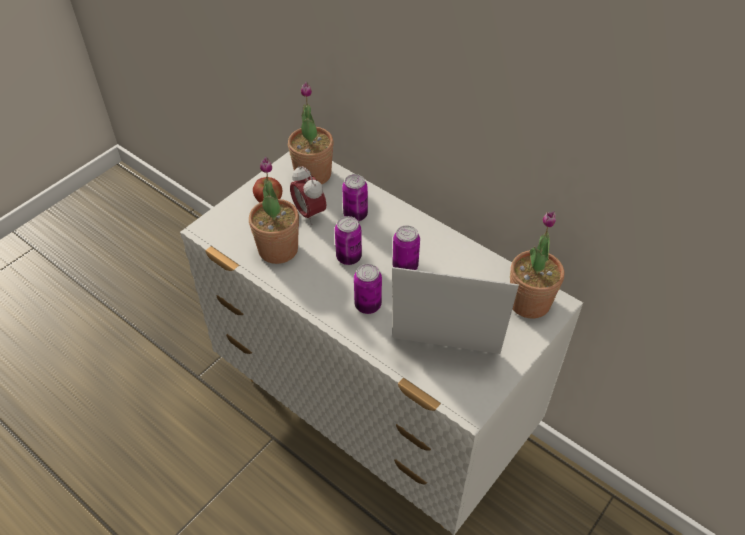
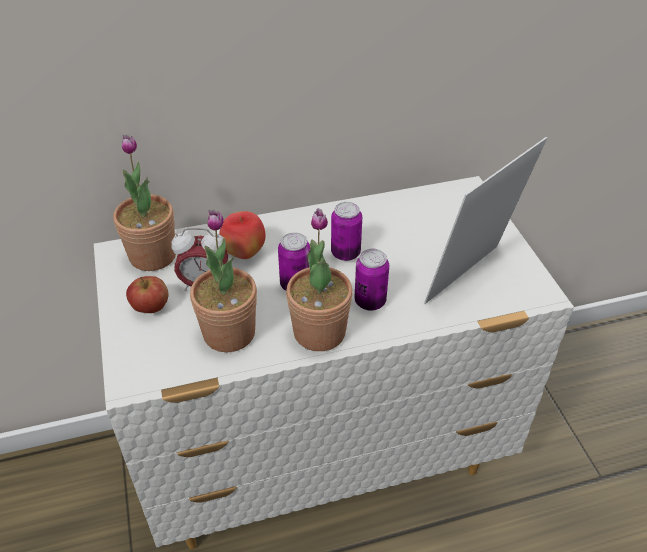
camera: 55 degrees left, 5 degrees down
(355, 215) = (244, 253): can -> apple
(529, 302) = (454, 202): potted plant -> potted plant (319, 332)

